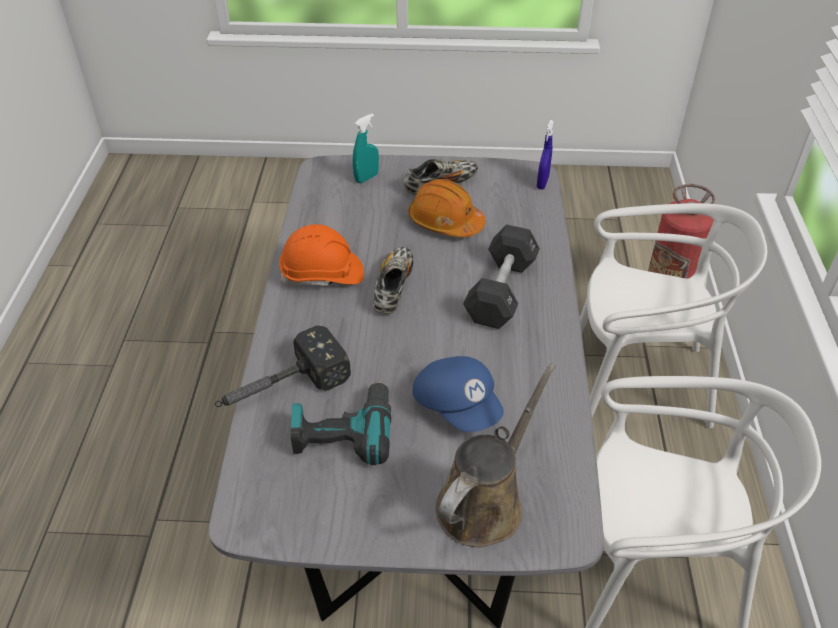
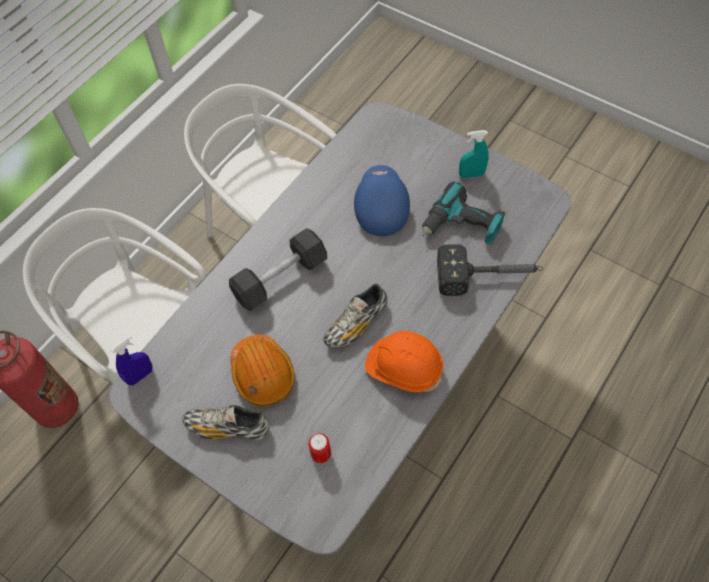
camera: 145 degrees left, 15 degrees up
(352, 198) = (321, 454): none -> can
(366, 178) = (288, 480): turquoise spray bottle -> turquoise spray bottle (471, 175)
(484, 502) = (408, 149): brown watering can -> none

